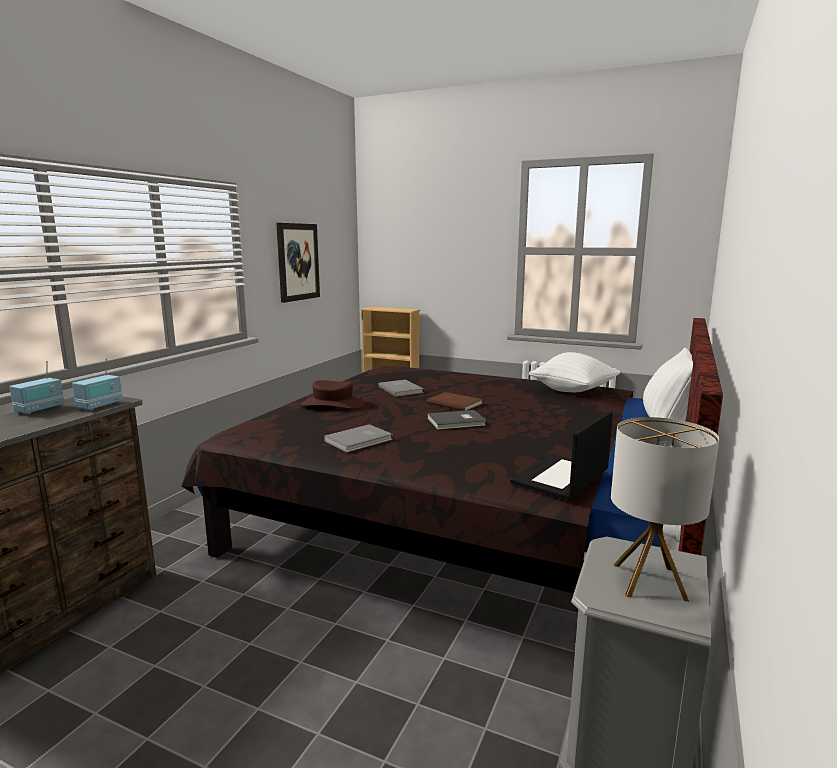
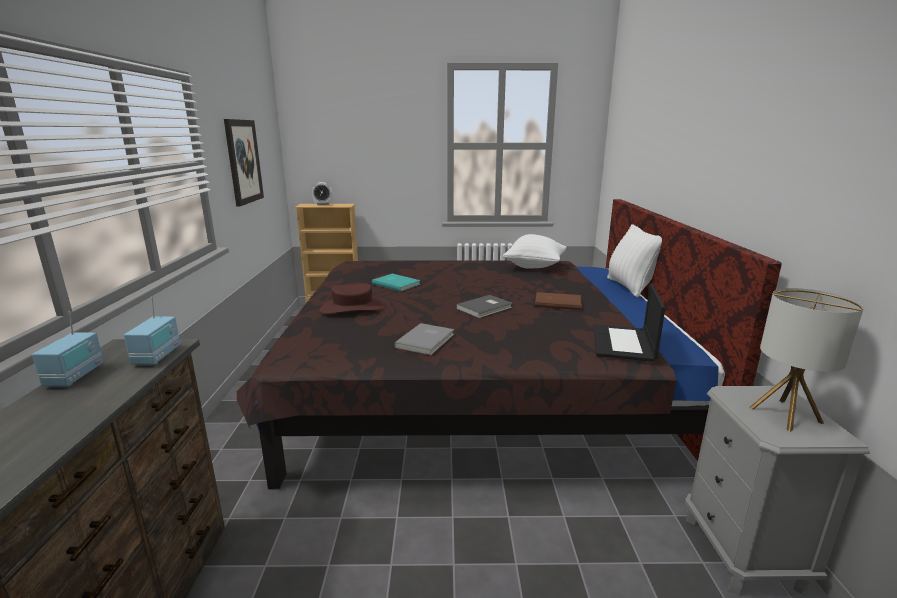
camera: 25 degrees left, 5 degrees up
(388, 308) = (323, 204): none -> alarm clock
(401, 389) = (396, 283): grey book -> turquoise book
(454, 403) = (460, 290): brown book -> brown book (557, 302)

